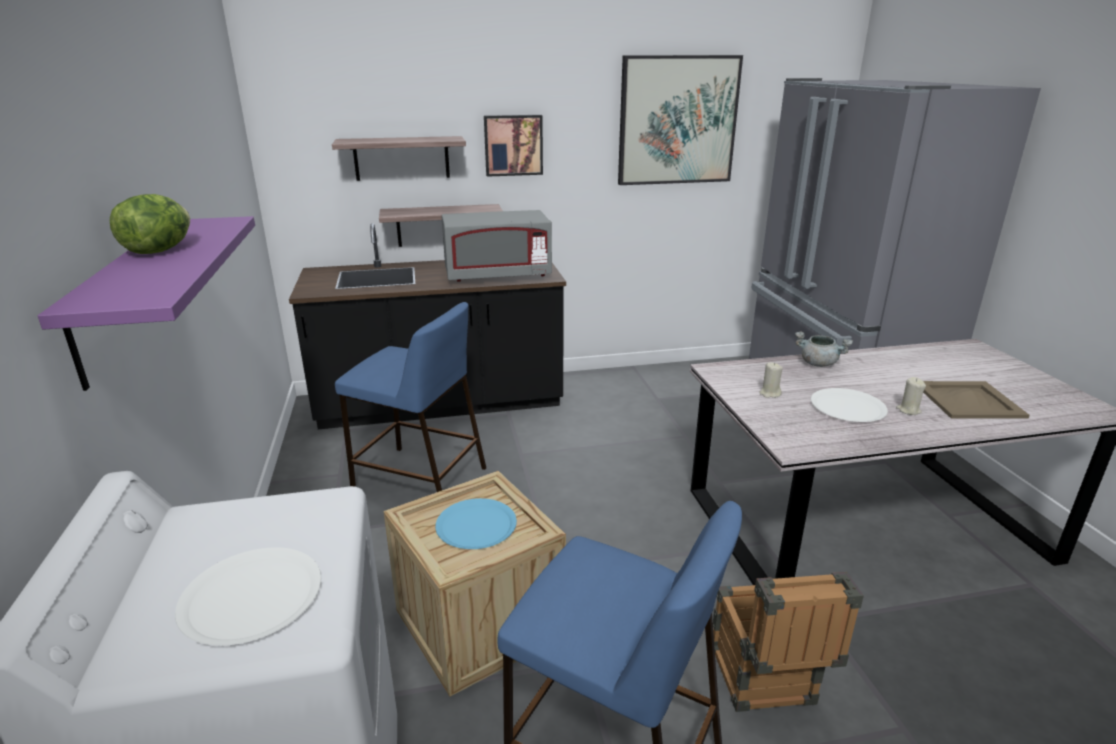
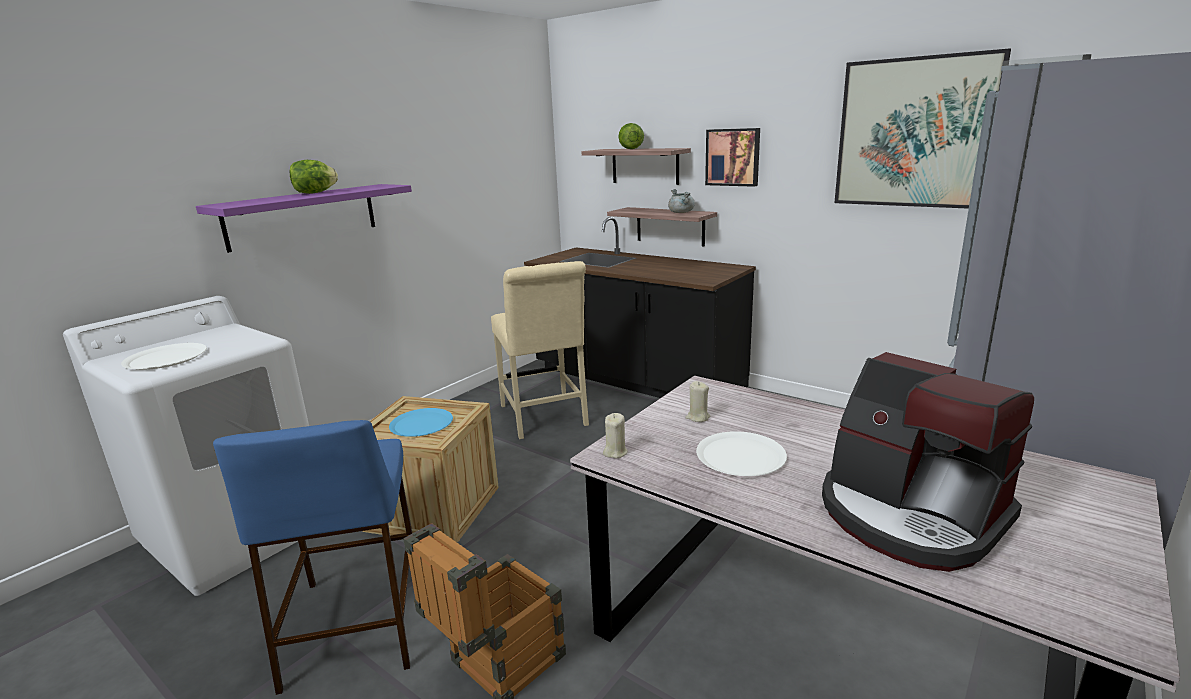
camera: 50 degrees right, 5 degrees down
(391, 139) = (630, 149): none -> lettuce
(418, 479) = (544, 417): blue stool -> beige chair
(497, 275) = (675, 272): grey microwave -> none
(818, 363) = (819, 417): grey cooking pot -> grey cooking pot (681, 212)
(908, 410) = (797, 486): beige candle -> beige candle (615, 452)
(968, 400) = (910, 515): beige tray -> coffee machine

